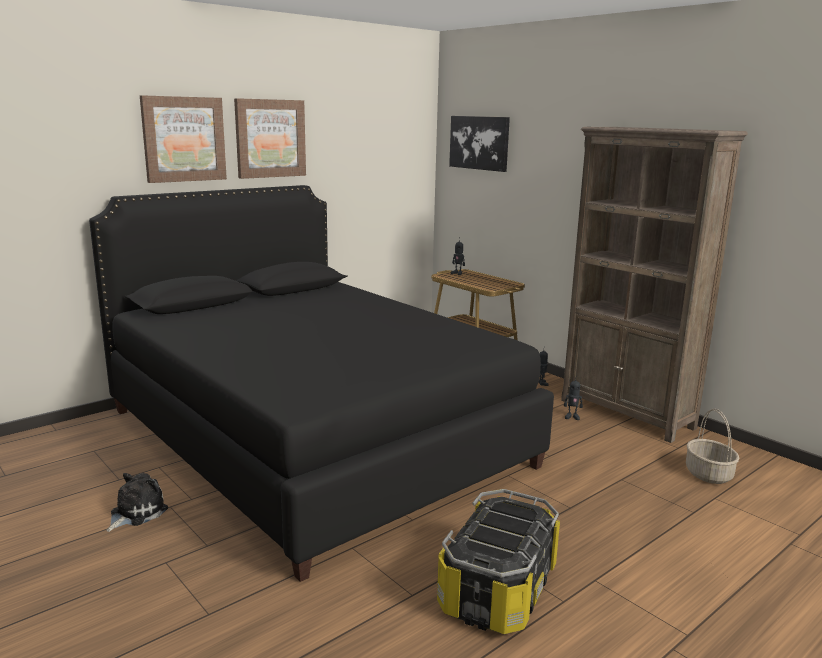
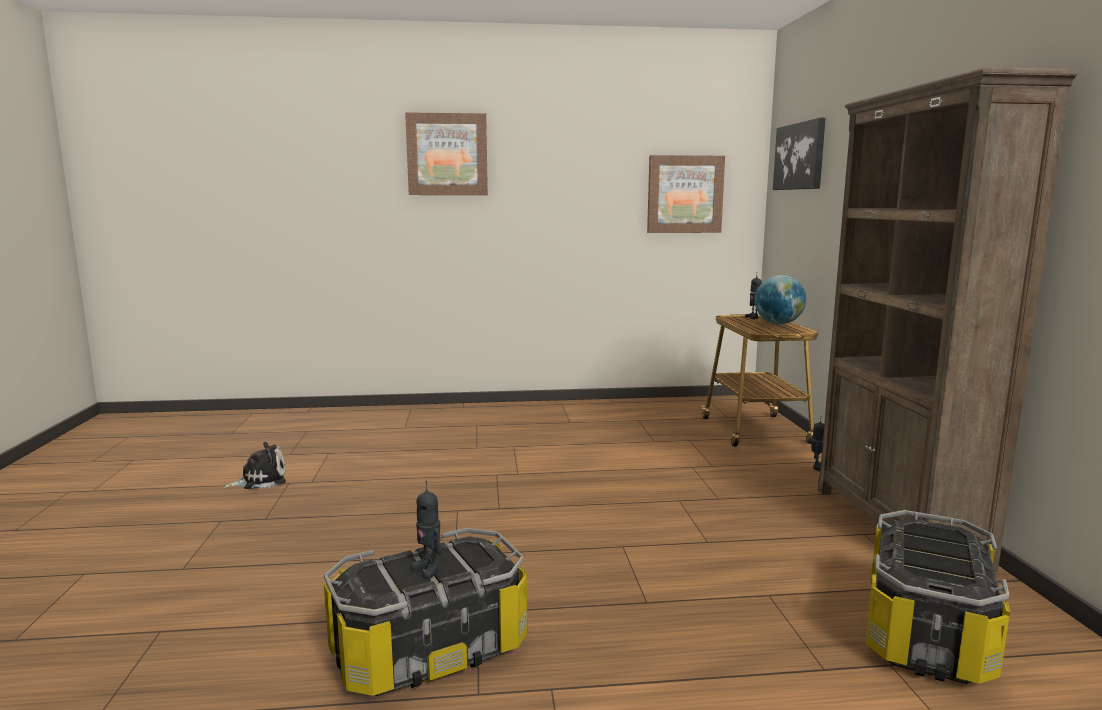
camera: 35 degrees right, 5 degrees down
(270, 138) = (541, 155): picture -> picture (685, 194)
(313, 437) = (480, 461): black bed -> none
(487, 278) = (778, 324): none -> globe
(572, 417) = (805, 510): toy robot -> toy robot (428, 569)
(709, 474) = (928, 633): basket -> storage box

